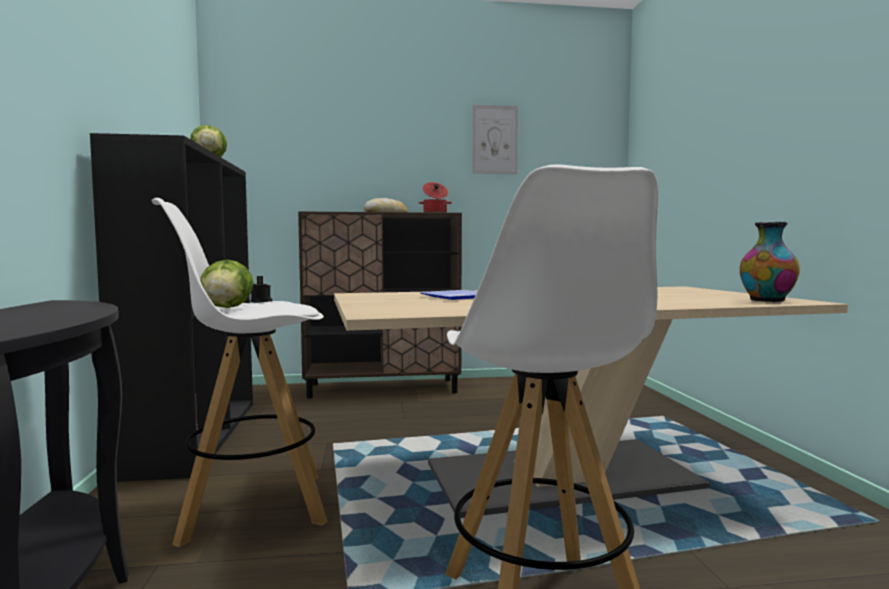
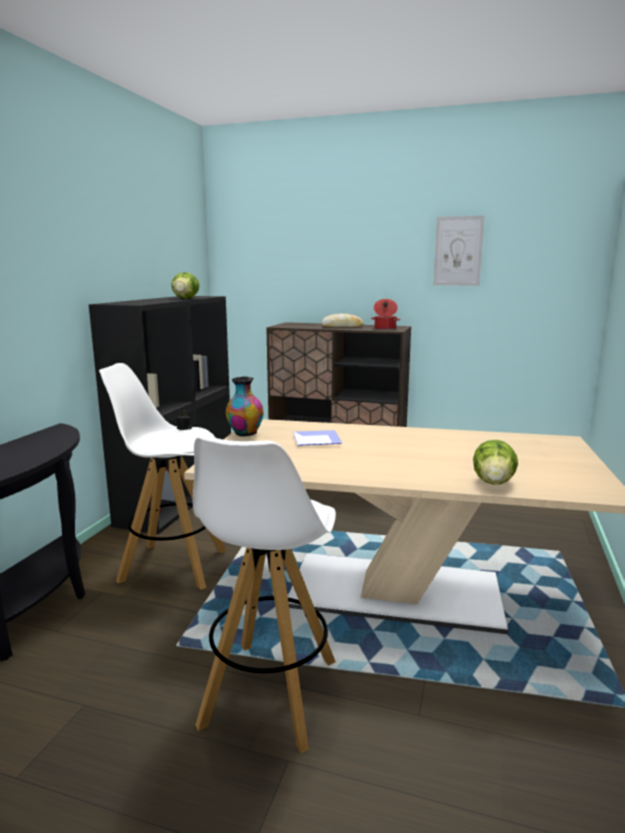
camera: 25 degrees right, 10 degrees up
(227, 308) = (153, 437): lettuce -> lettuce (493, 482)
(767, 301) = (570, 487): vase -> vase (245, 434)

